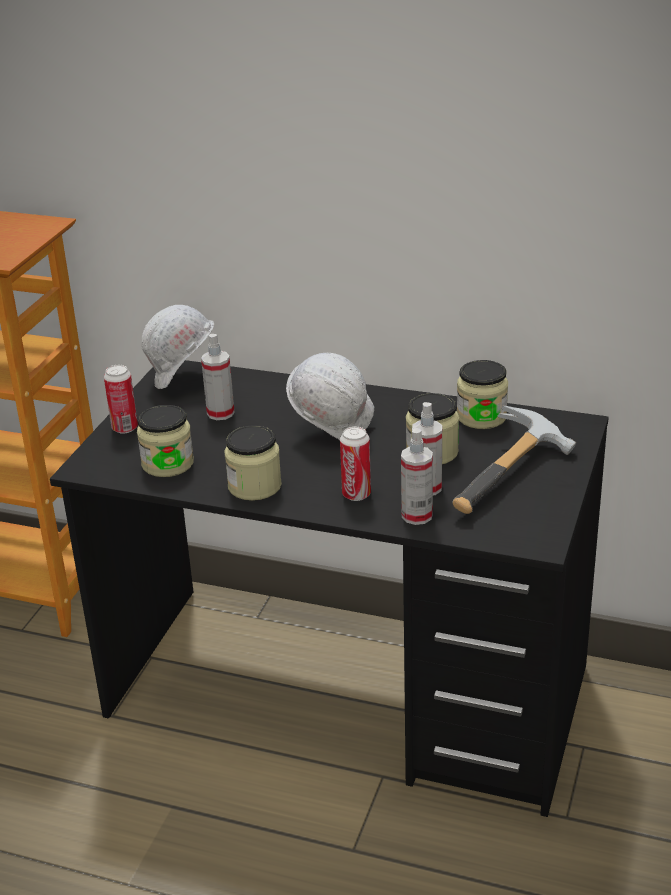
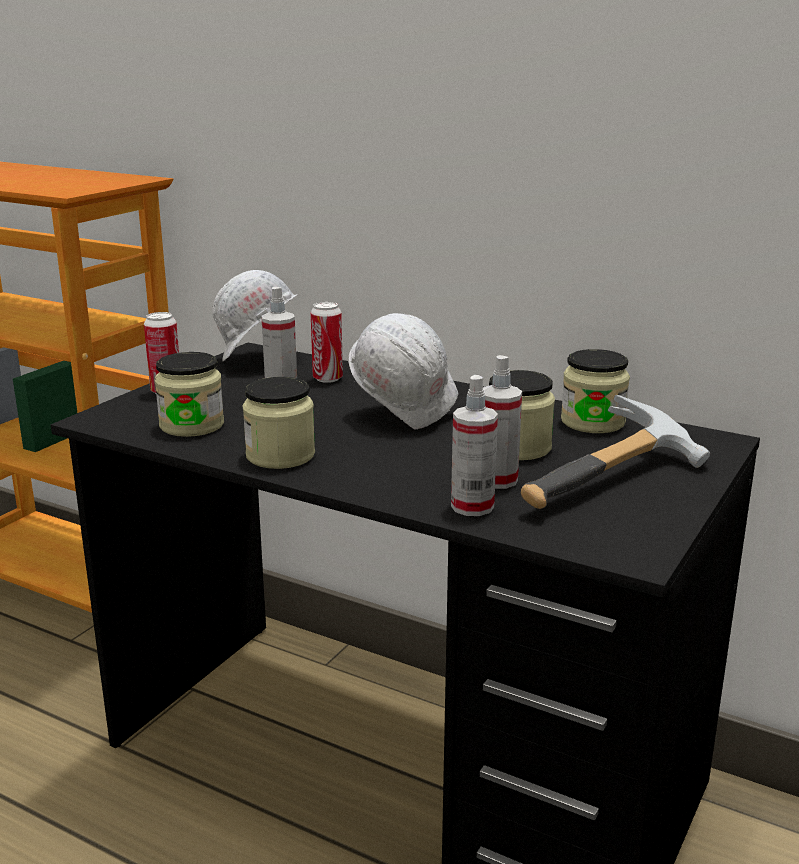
camera: 10 degrees right, 10 degrees down
(356, 494) = (402, 477): can -> can (327, 378)

